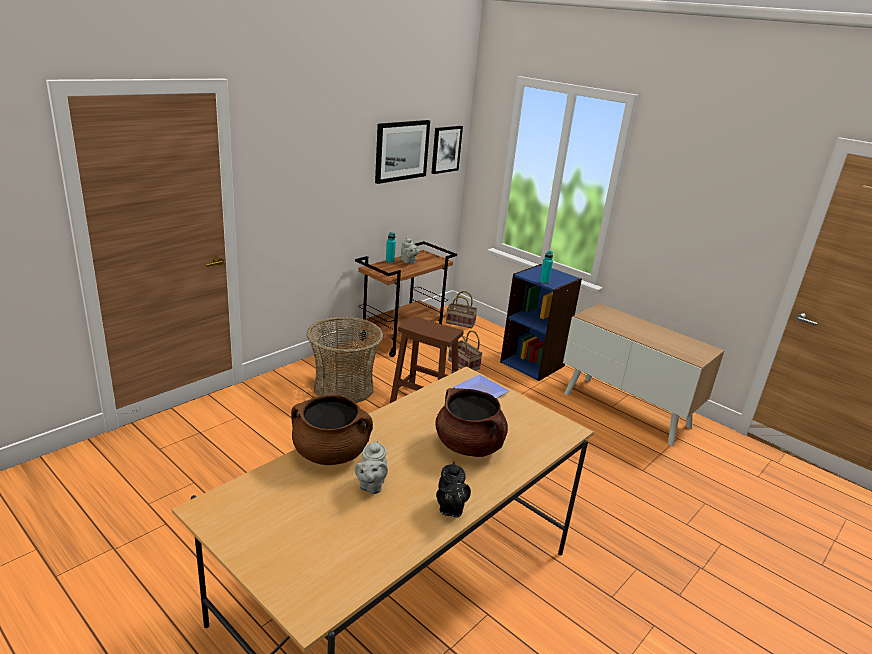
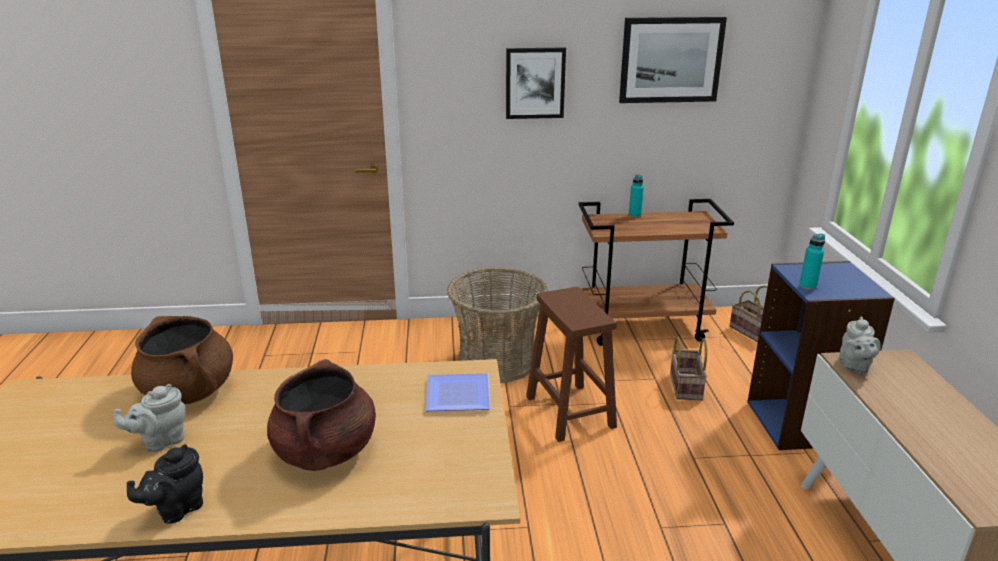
camera: 45 degrees right, 0 degrees up
(408, 262) = (659, 221): grey teapot -> grey teapot (854, 366)
(446, 149) = (763, 64): picture -> picture (535, 83)

